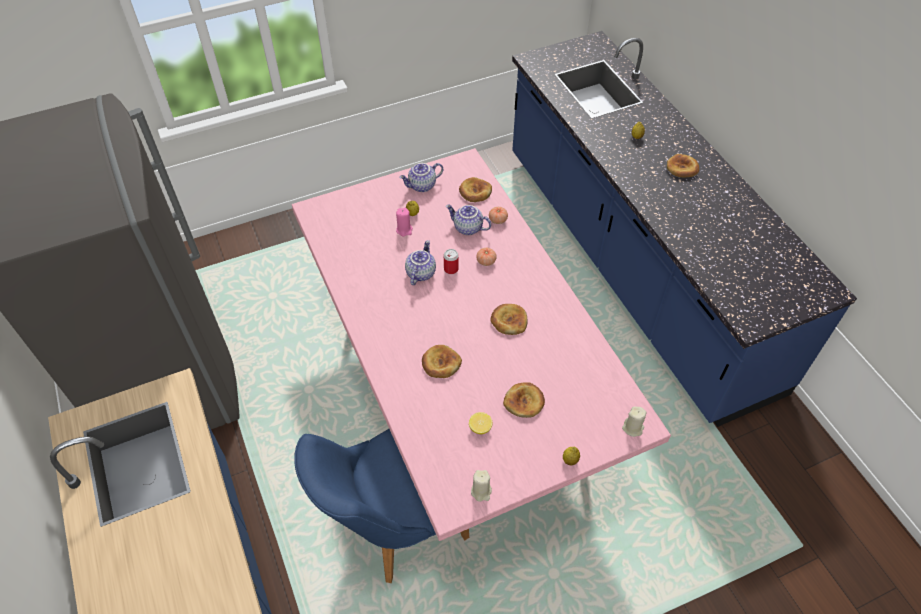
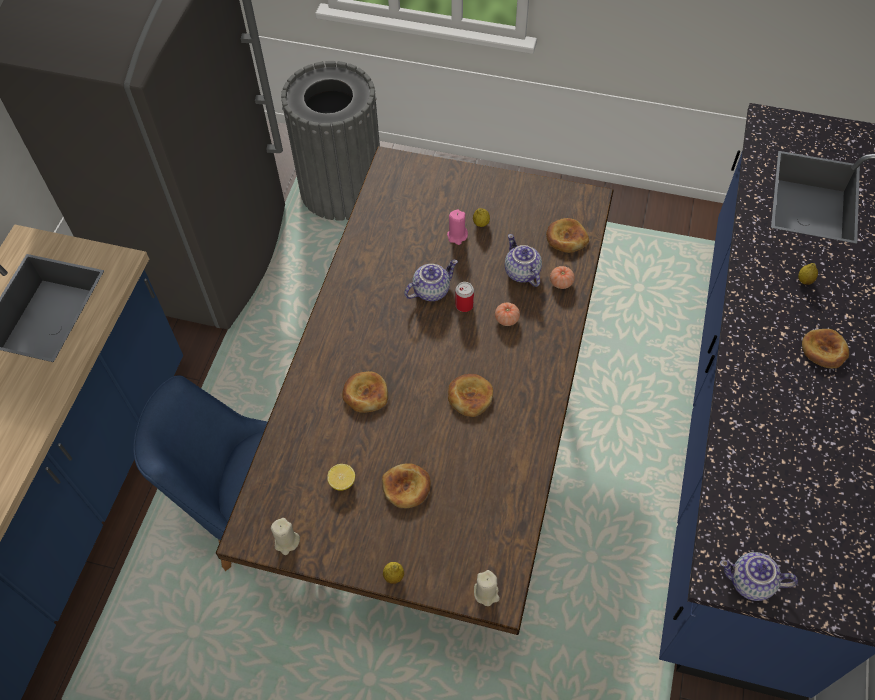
camera: 40 degrees right, 5 degrees up
(238, 272) = (342, 189): none -> grey trash can
(422, 186) = (518, 199): teapot -> teapot (750, 583)
(459, 392) = (439, 440): pink dining table -> brown dining table

